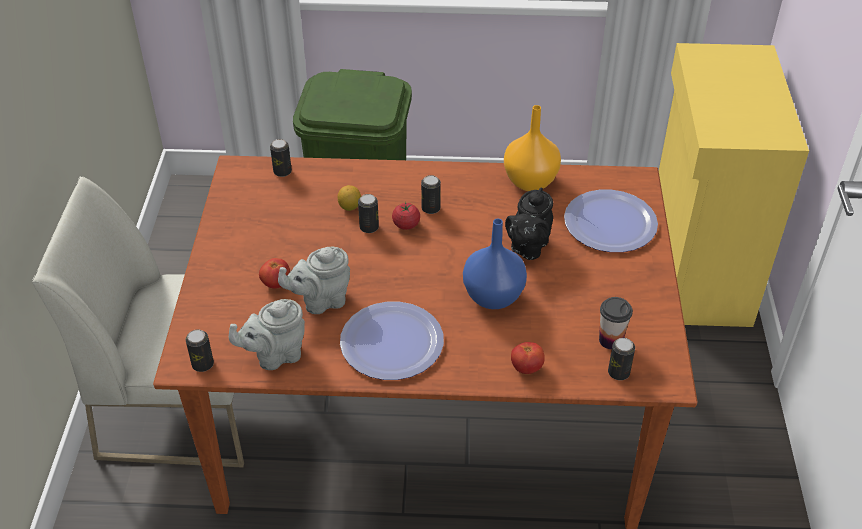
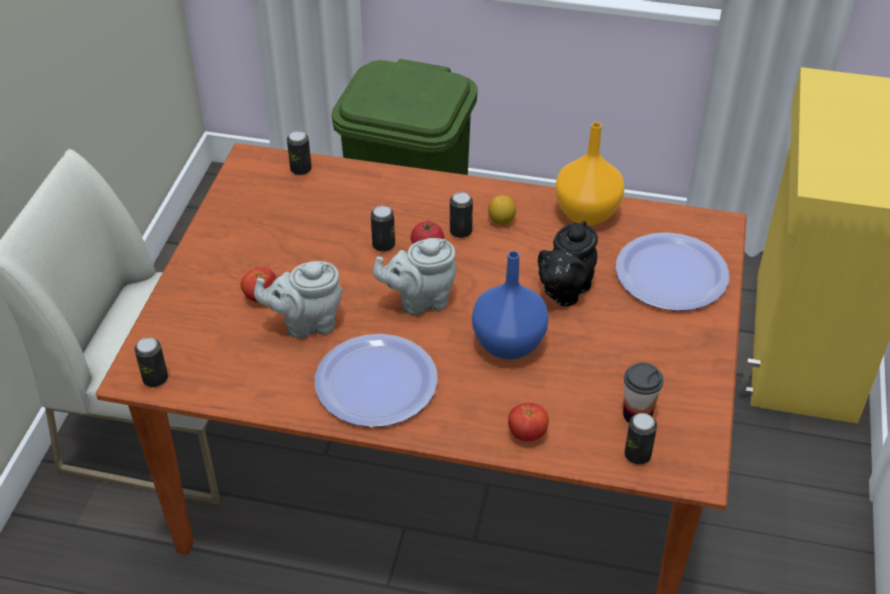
camera: 10 degrees right, 0 degrees up
(275, 355) = (239, 379): grey teapot -> grey teapot (420, 300)
(350, 207) = (367, 219): lemon -> lemon (501, 221)

